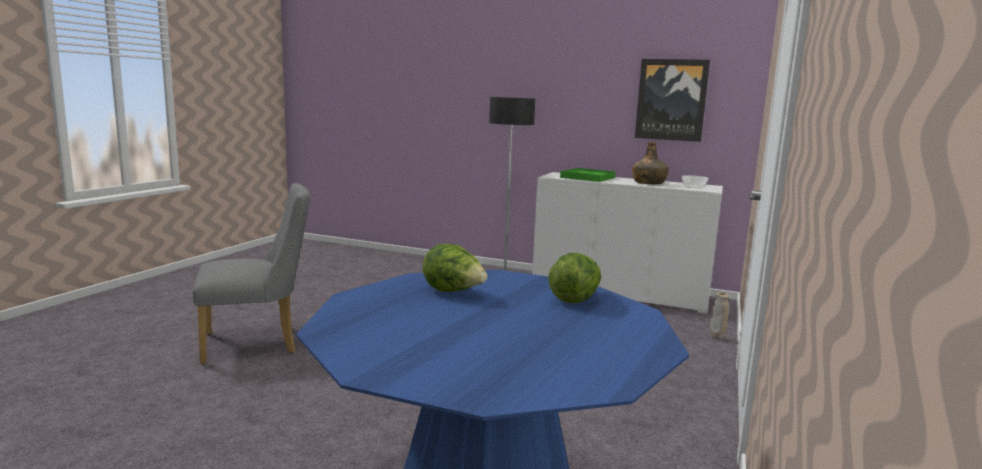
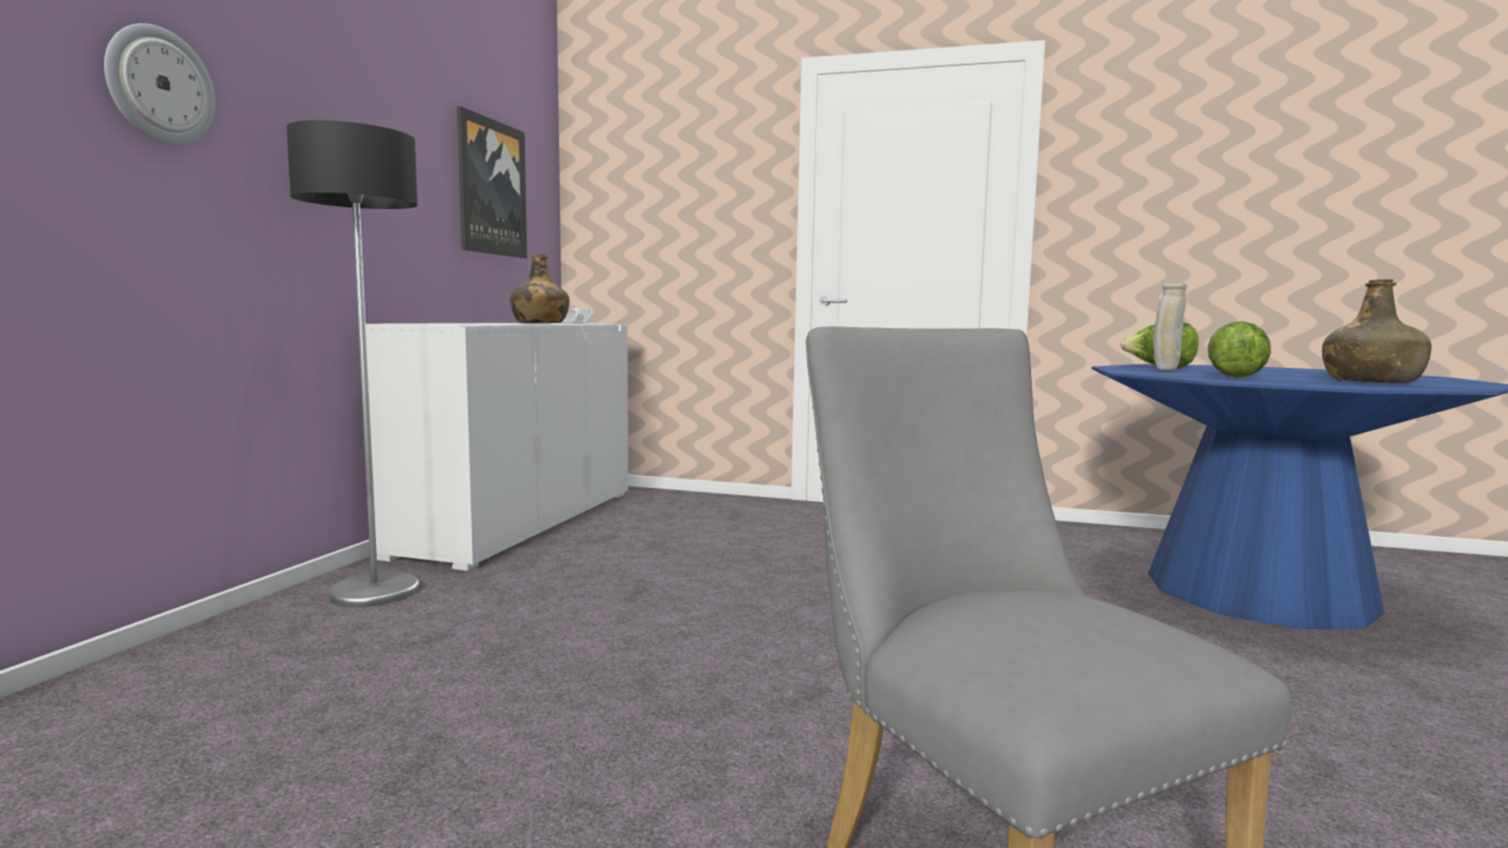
camera: 95 degrees left, 5 degrees down
(395, 322) = (1371, 382): none -> green bottle
(484, 89) = (159, 86): none -> wall clock
(587, 178) = (473, 323): green tray -> none
(717, 338) = (714, 498): beige vase -> beige vase (1165, 370)

